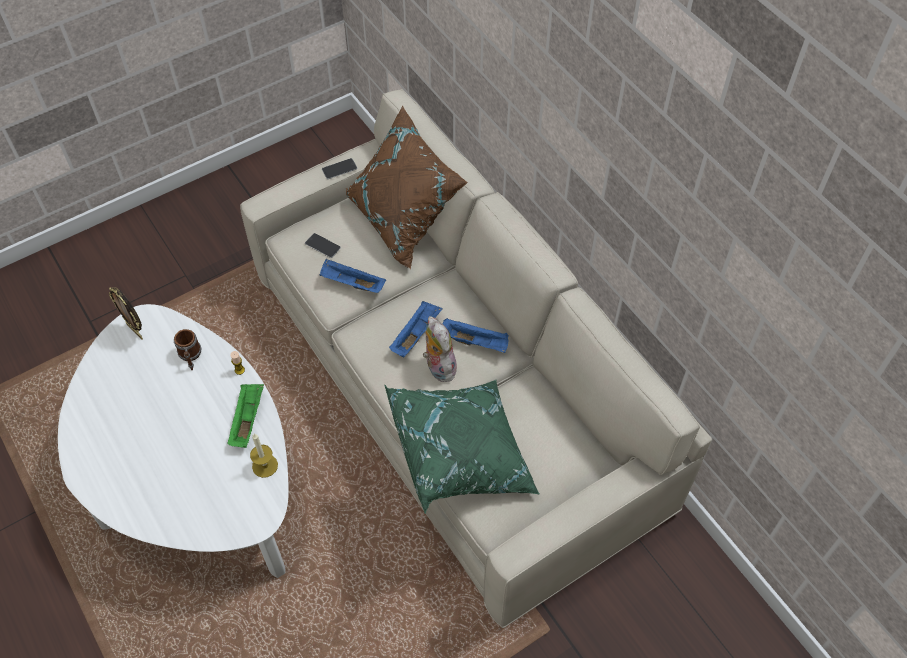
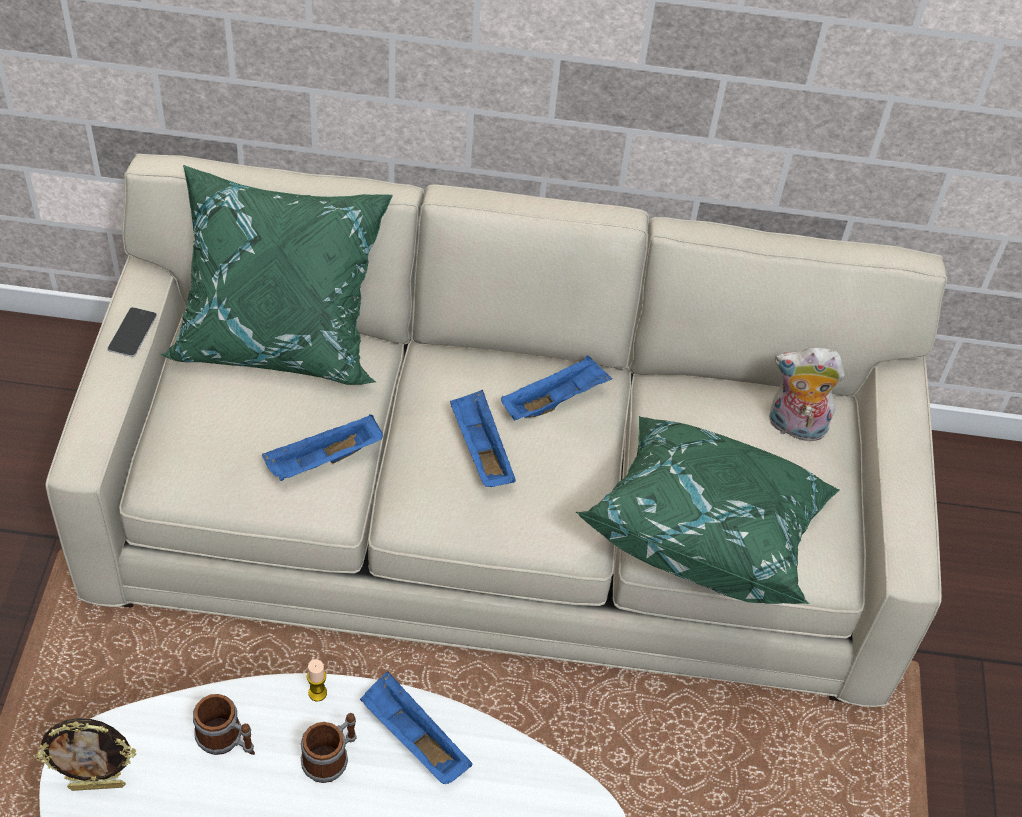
camera: 55 degrees left, 5 degrees down
(213, 398) = (331, 758): none -> mug
(247, 419) = (413, 739): green tray -> blue tray
(265, 465) = (511, 767): candle -> none
(322, 245) = (221, 448): phone -> none
(404, 219) = (281, 336): brown pillow -> green pillow
(438, 367) = (553, 463): plush toy -> plush toy (794, 427)

